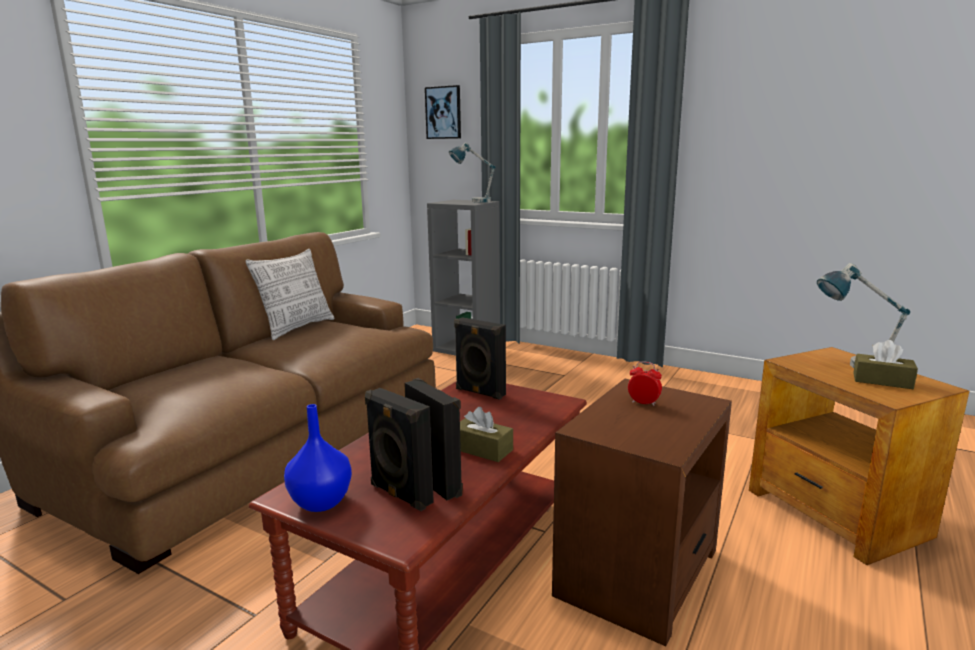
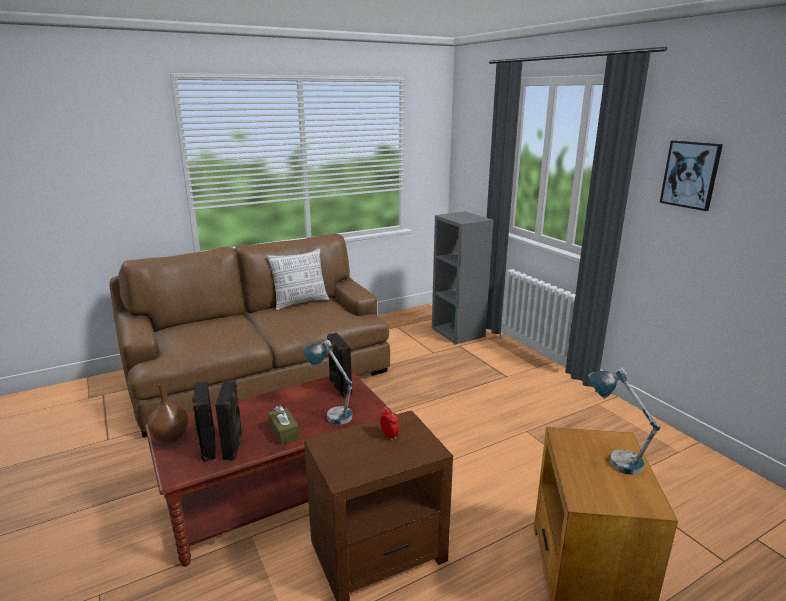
camera: 30 degrees right, 5 degrees up
(322, 502) = (171, 437): blue vase -> brown vase
(443, 112) = (473, 137): picture -> picture (690, 174)
(472, 201) = (471, 217): table lamp -> table lamp (331, 413)
(882, 381) = (610, 482): brown tissue box -> none

